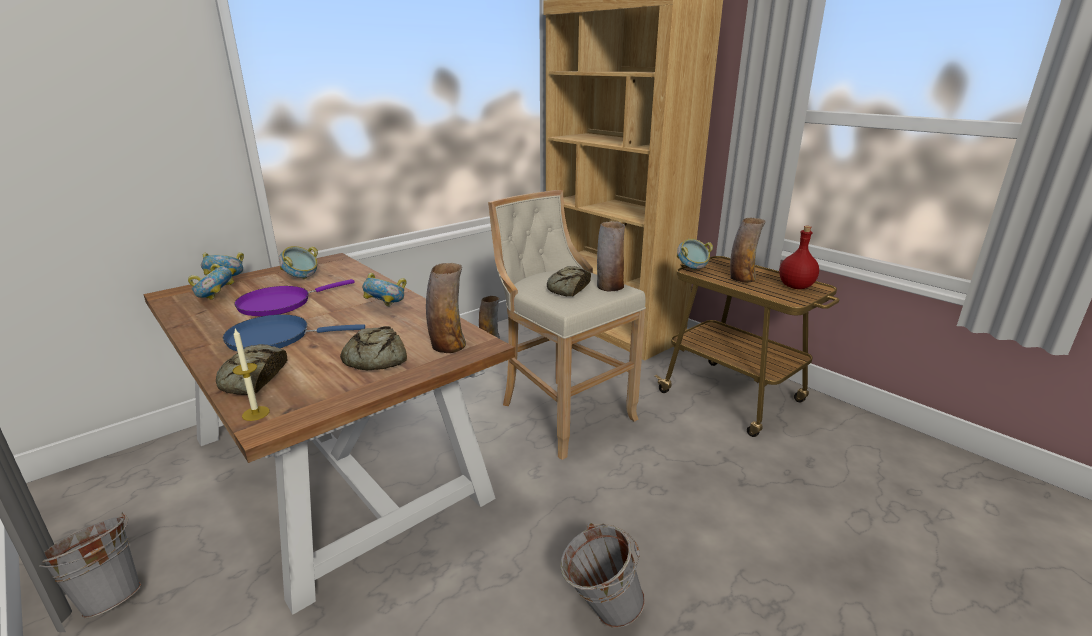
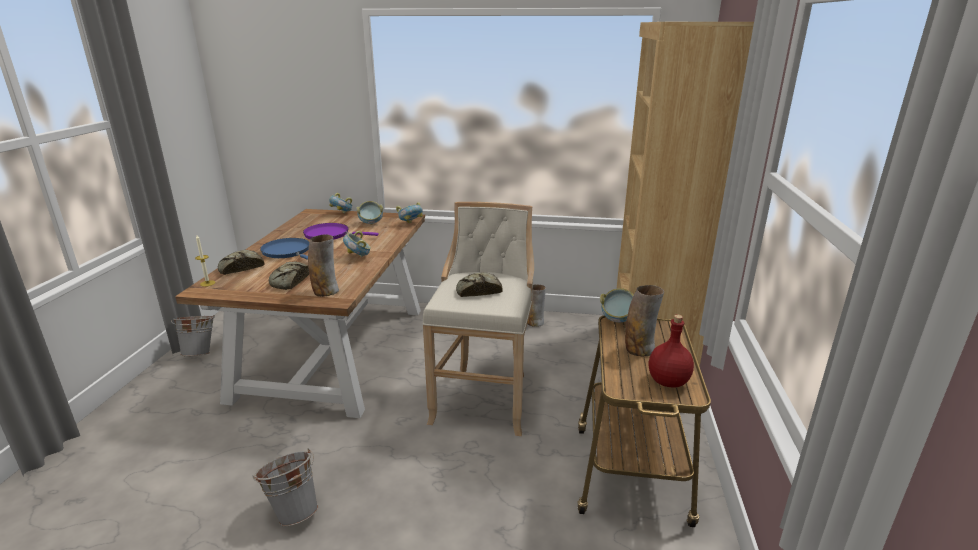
camera: 50 degrees right, 0 degrees up
(216, 299) = (318, 222): bowl -> bowl (411, 223)
(609, 287) = (504, 302): vase -> none

